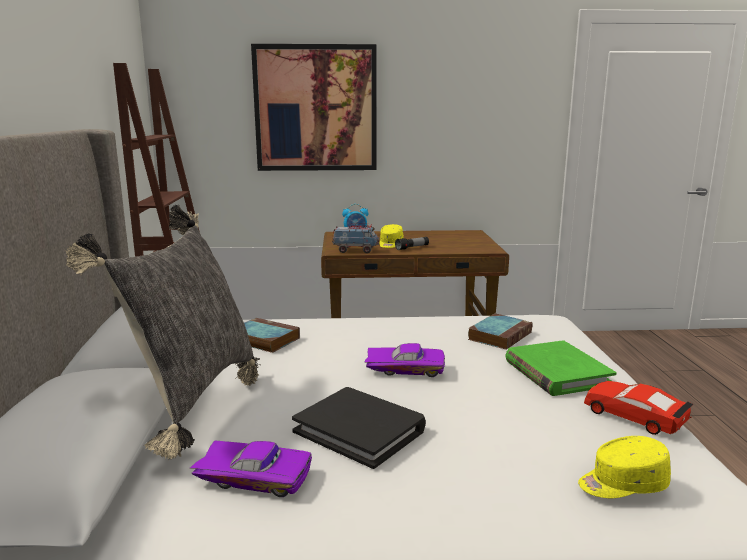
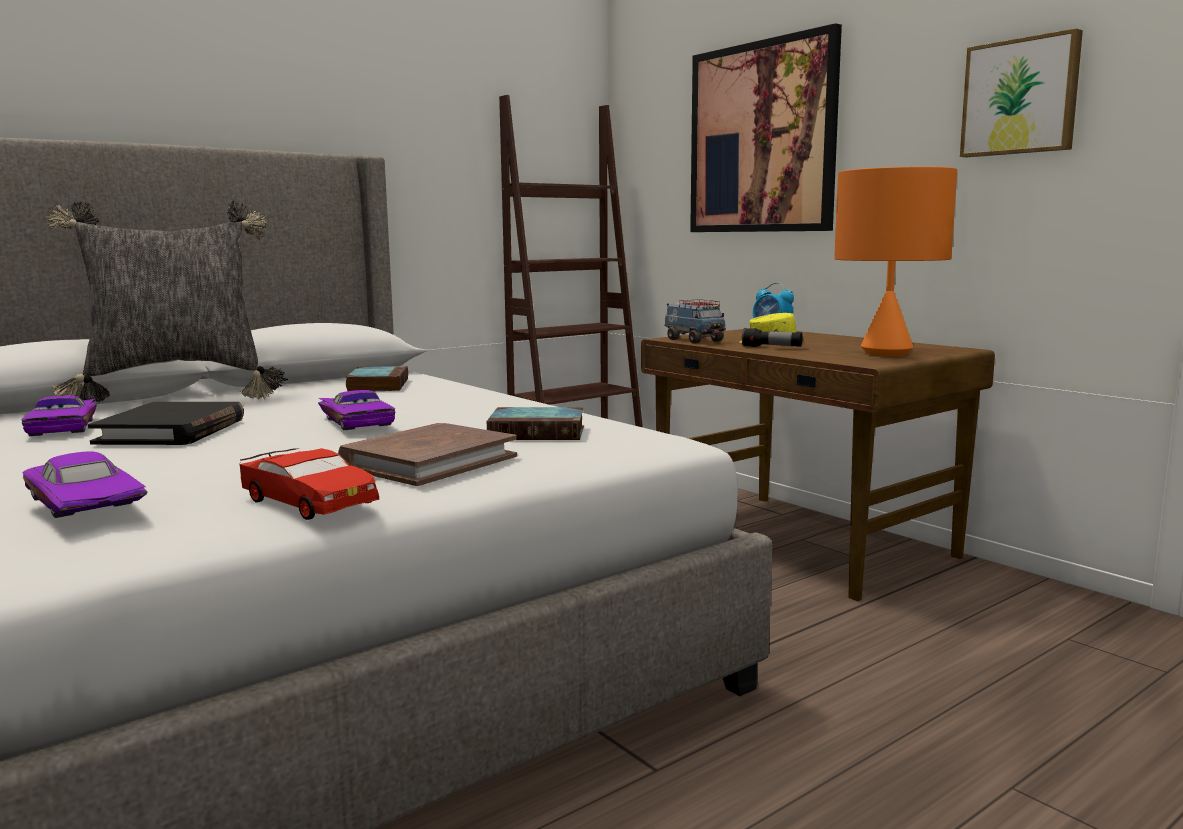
camera: 55 degrees right, 5 degrees down
(466, 241) = (886, 353): none -> orange table lamp
(488, 103) = (1021, 97): none -> picture
(556, 372) = (429, 461): green book -> brown book
(622, 484) = (80, 505): yellow cap -> purple toy car
(635, 416) = (309, 501): red toy car -> red toy car turned 120 degrees clockwise

